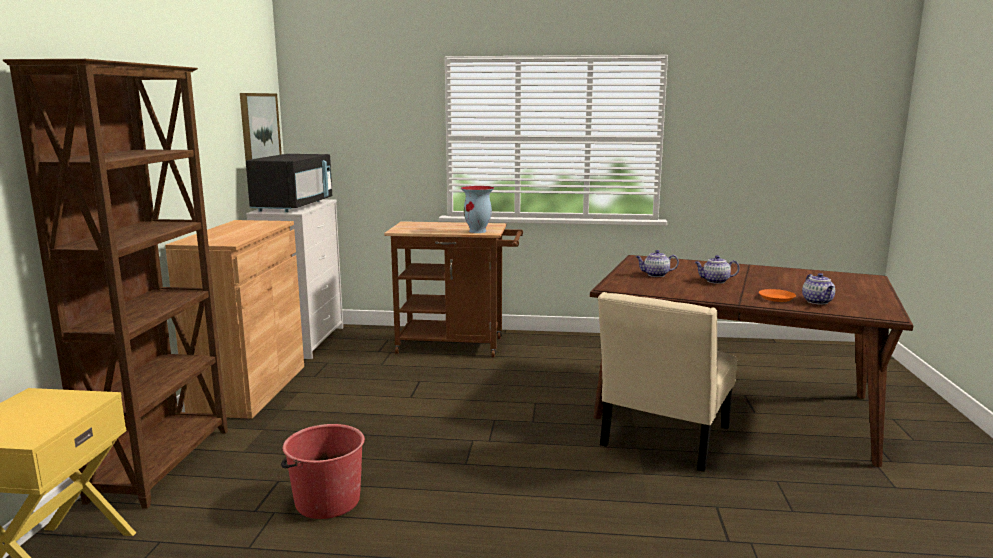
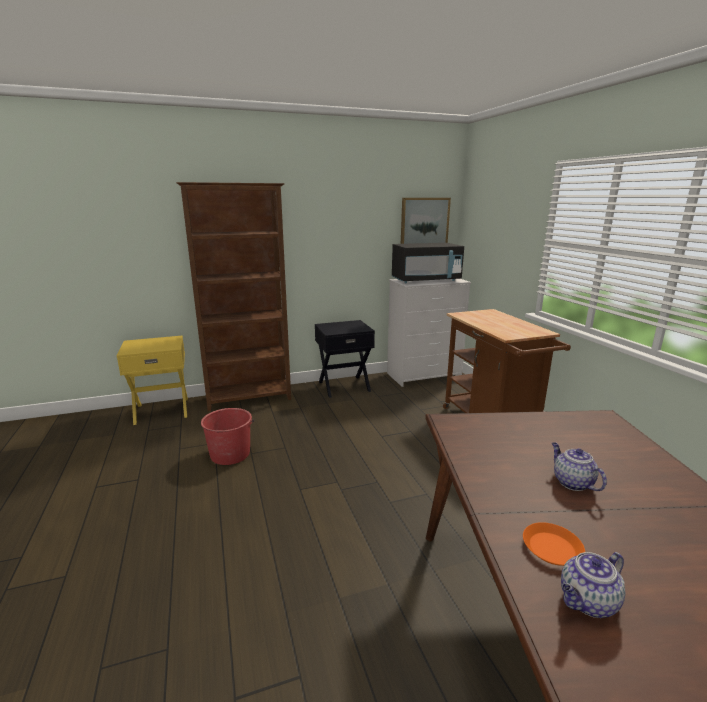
camera: 65 degrees right, 5 degrees up
(249, 389) = (344, 386): brown cabinet -> black nightstand
(478, 231) = (504, 332): vase -> none
(655, 275) = (538, 437): teapot -> none
(662, 440) = (420, 600): beige chair -> none

